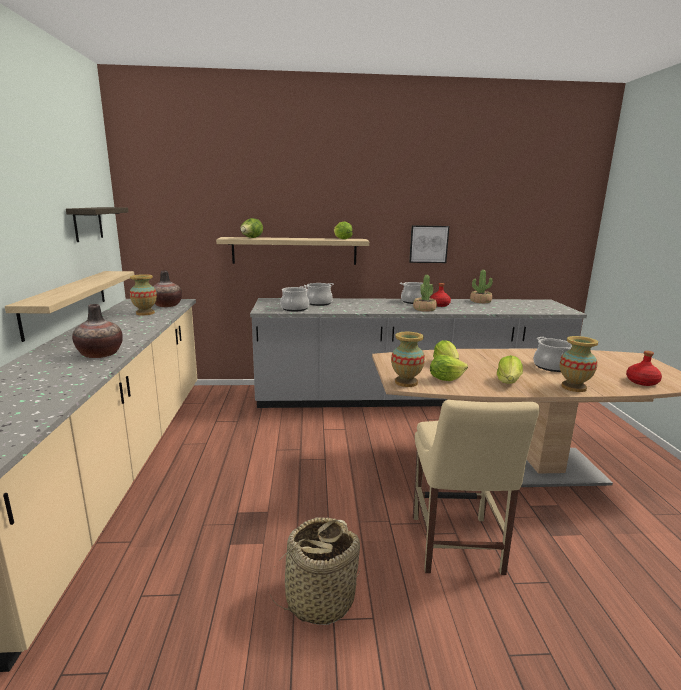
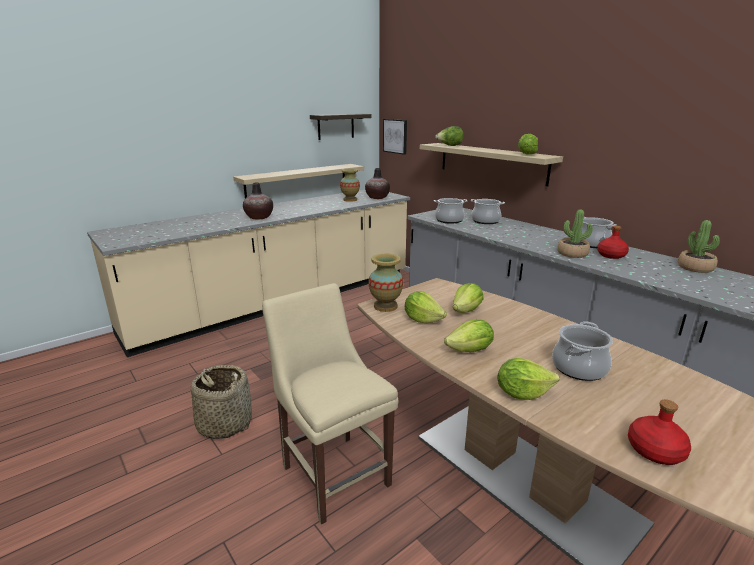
camera: 55 degrees right, 5 degrees up
(428, 244) = (643, 171): picture -> picture (395, 136)
(456, 547) = (333, 472): beige chair -> beige chair turned 90 degrees clockwise
(573, 387) = (522, 393): vase -> lettuce

